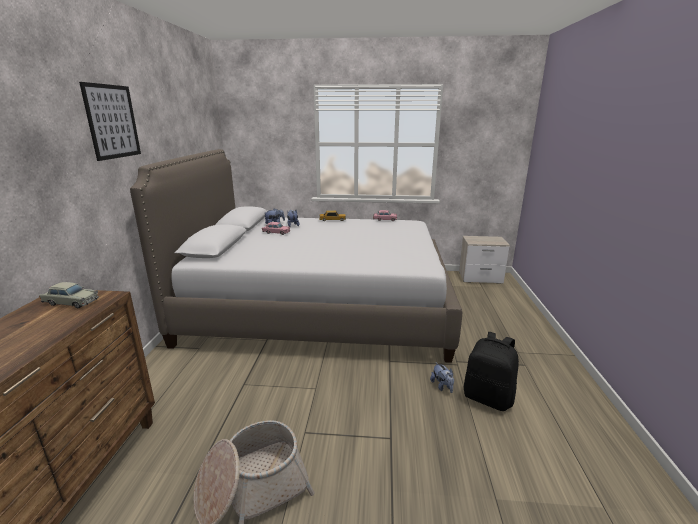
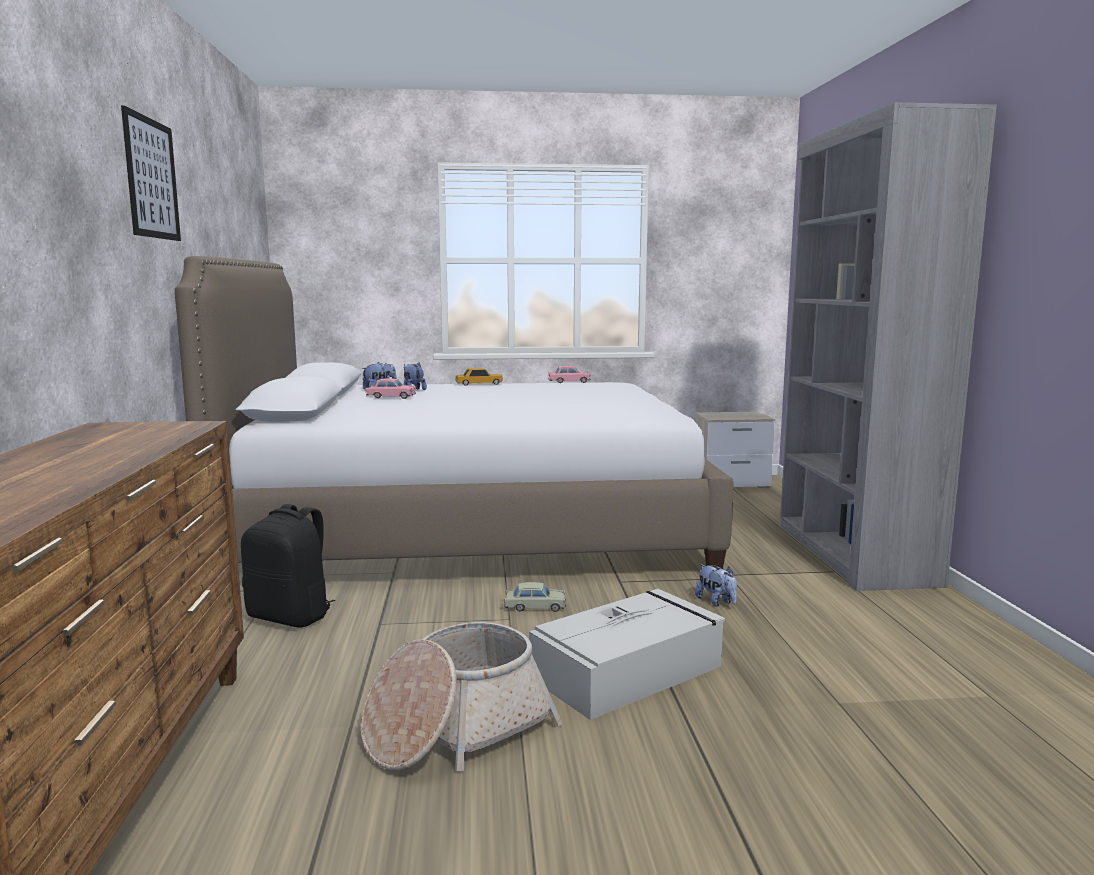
camera: 10 degrees left, 10 degrees down
(71, 302) = (138, 429): beige toy car -> beige toy car (535, 606)
(370, 446) = (629, 671): none -> grey storage box
(488, 398) = (791, 608): black backpack -> black backpack (291, 617)
(540, 349) = (852, 553): none -> grey bookcase

